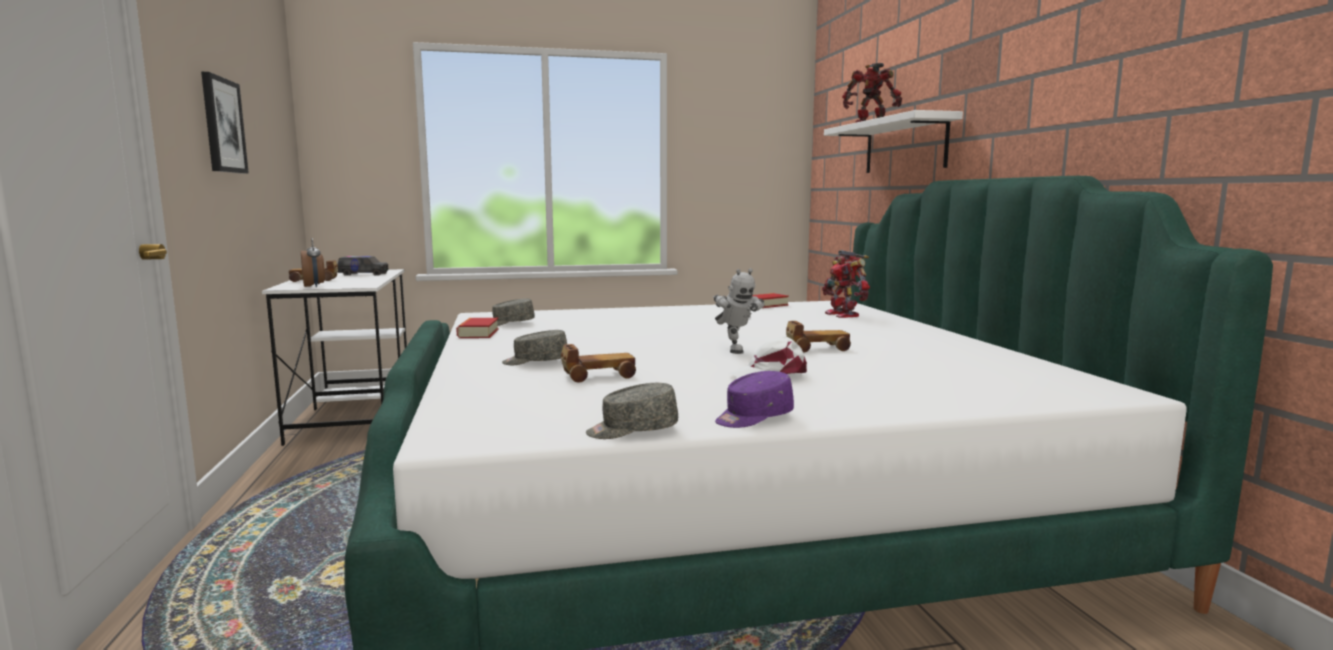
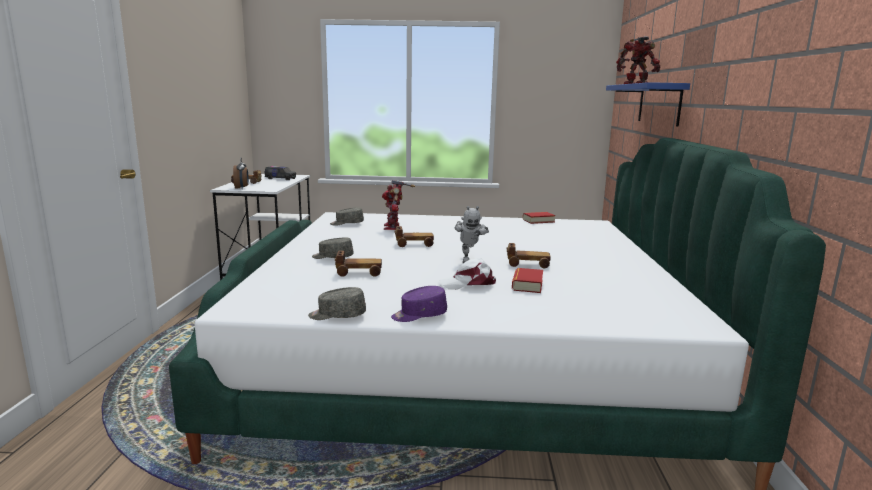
camera: 15 degrees right, 5 degrees up
(222, 125) = (185, 88): picture -> none
(478, 333) = (320, 230): book -> book (527, 285)
(636, 339) = (413, 244): none -> toy car
(844, 314) = (586, 234): toy robot -> toy robot (394, 227)
(905, 146) = (659, 104): white shelf -> blue shelf

